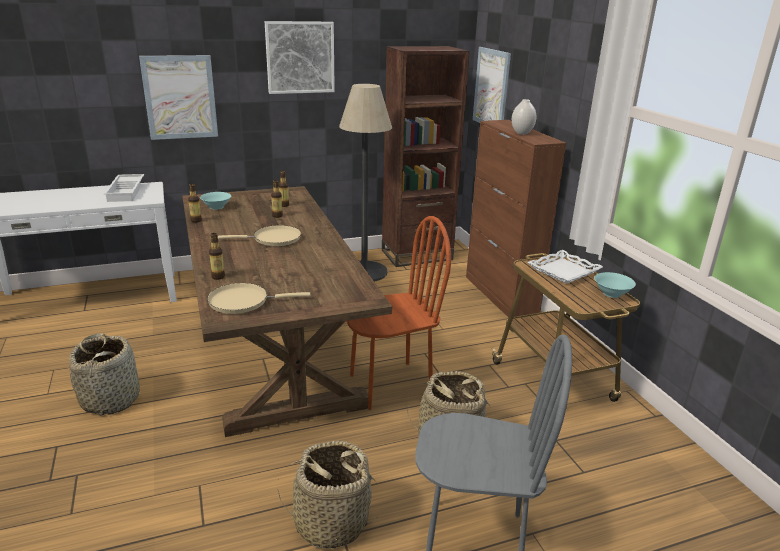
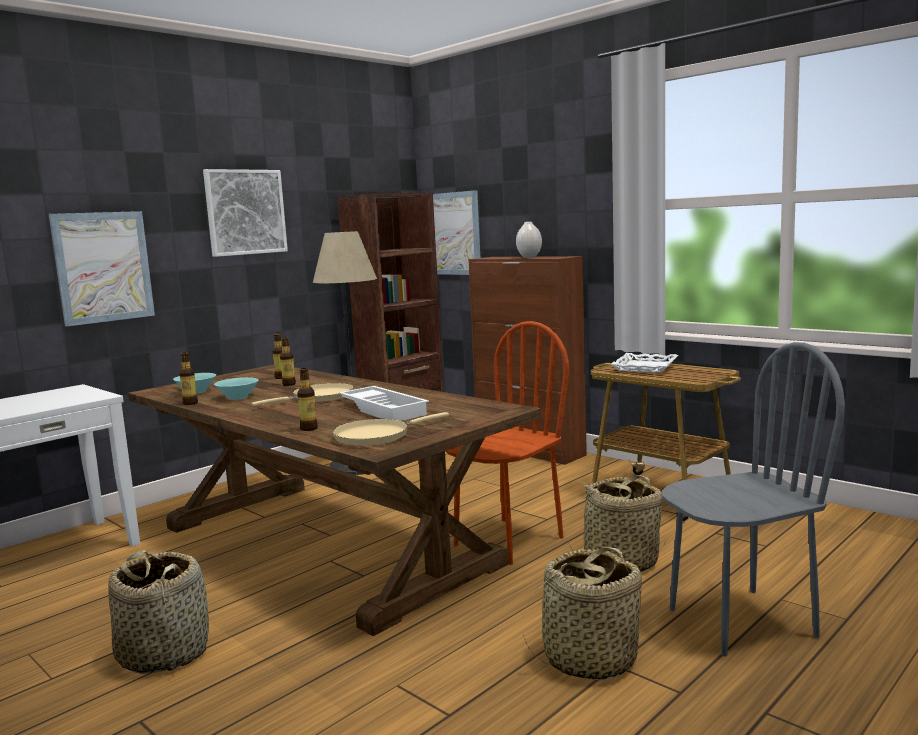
camera: 25 degrees left, 15 degrees down
(127, 191) = (48, 397): white tray -> white tray (385, 410)
(612, 294) = (708, 370): turquoise bowl -> turquoise bowl (238, 397)

